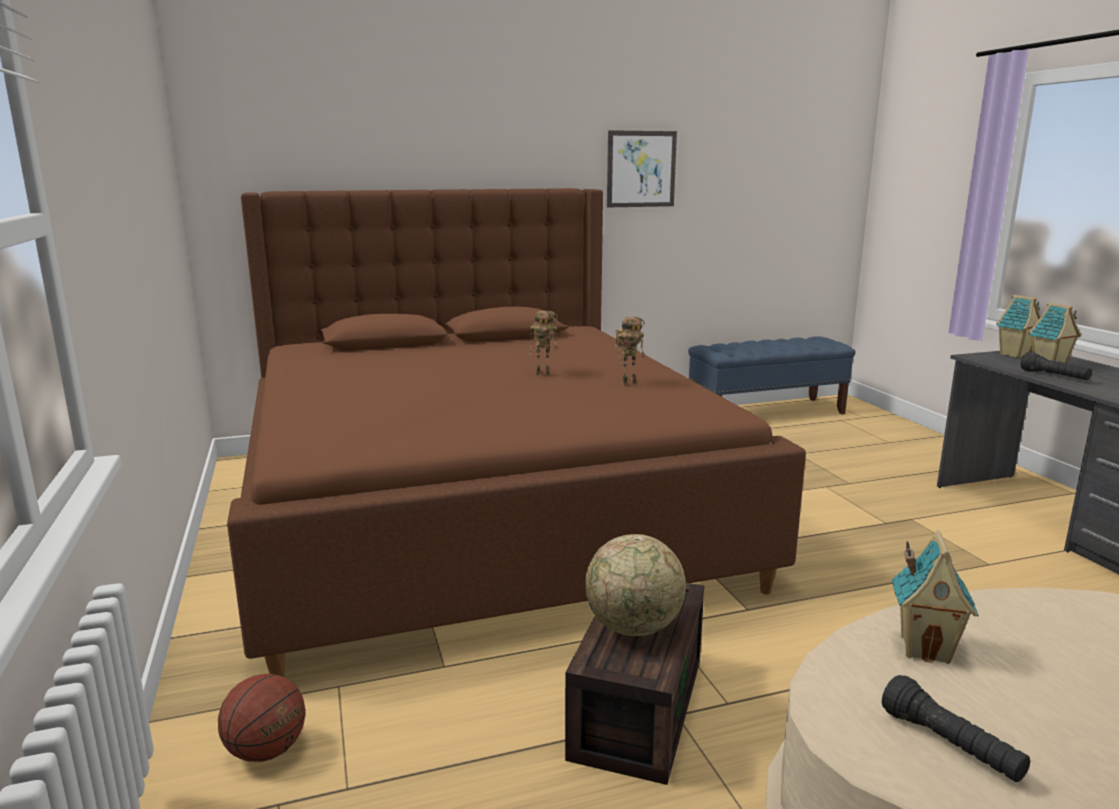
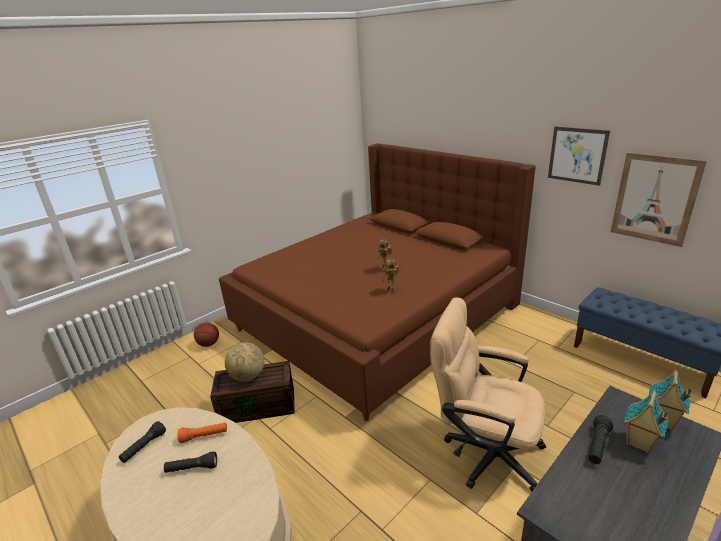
camera: 65 degrees right, 10 degrees up
(731, 212) = (654, 199): none -> picture
(881, 528) = (484, 451): none -> beige office chair
(925, 649) = (204, 436): toy house -> orange flashlight
(1035, 675) = (192, 468): none -> black flashlight

